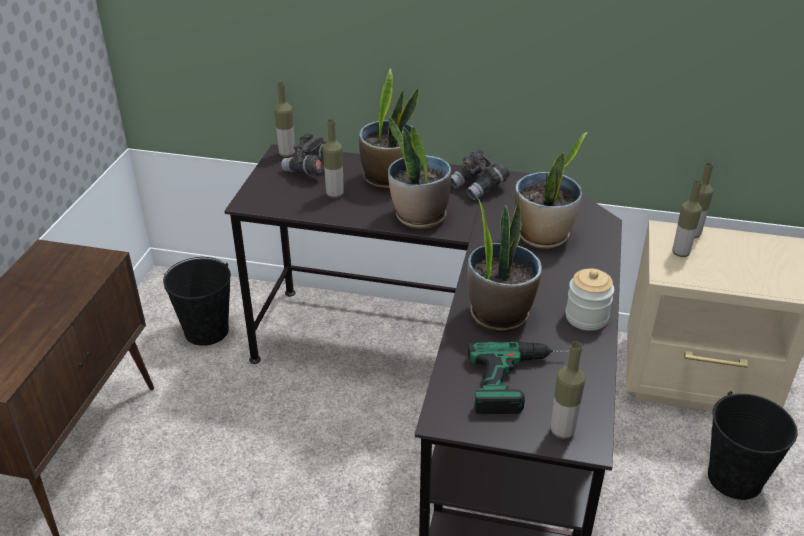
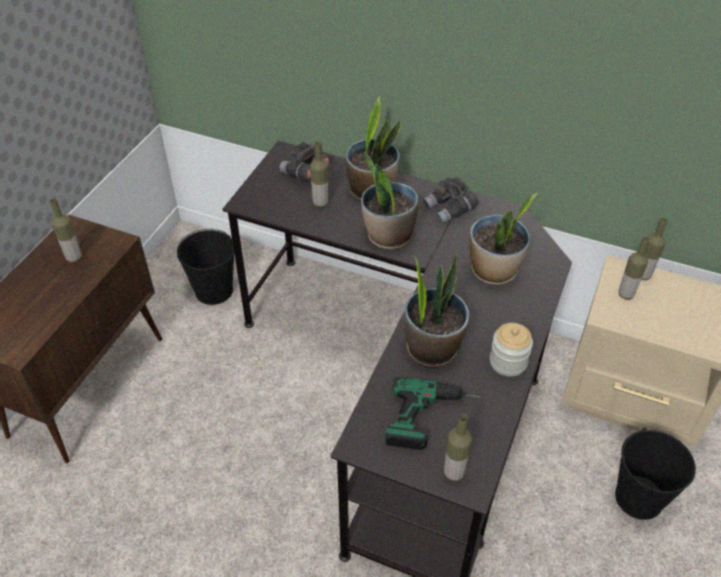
camera: 10 degrees right, 10 degrees up
(287, 154) = (288, 153): bottle -> bottle (74, 258)

